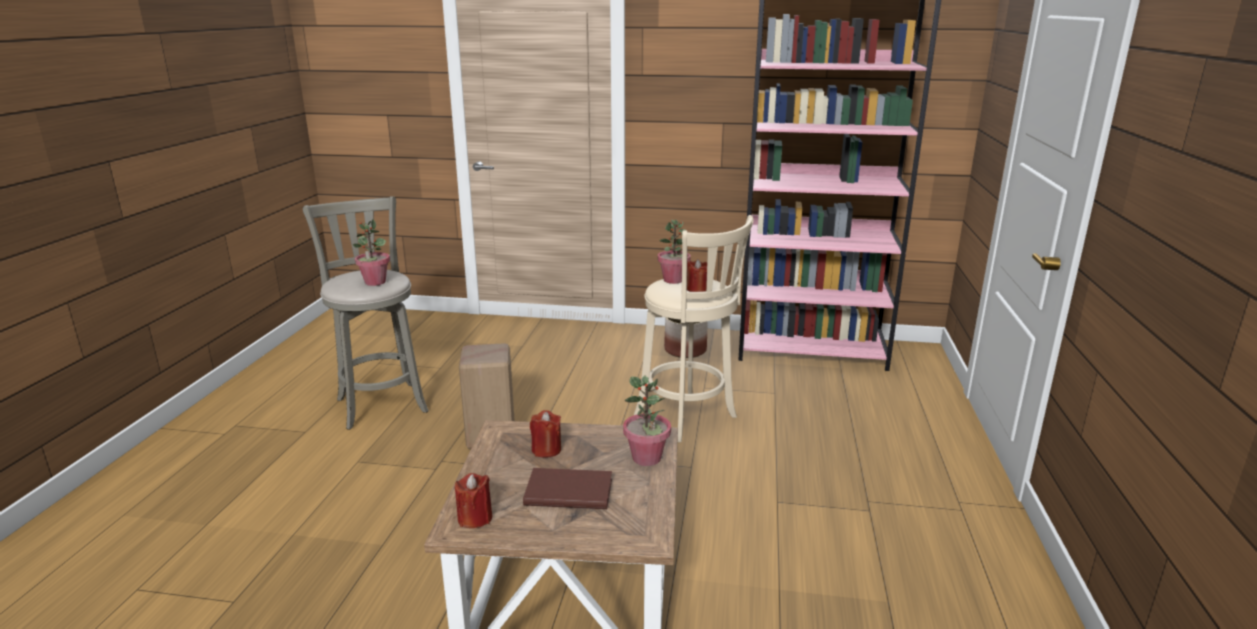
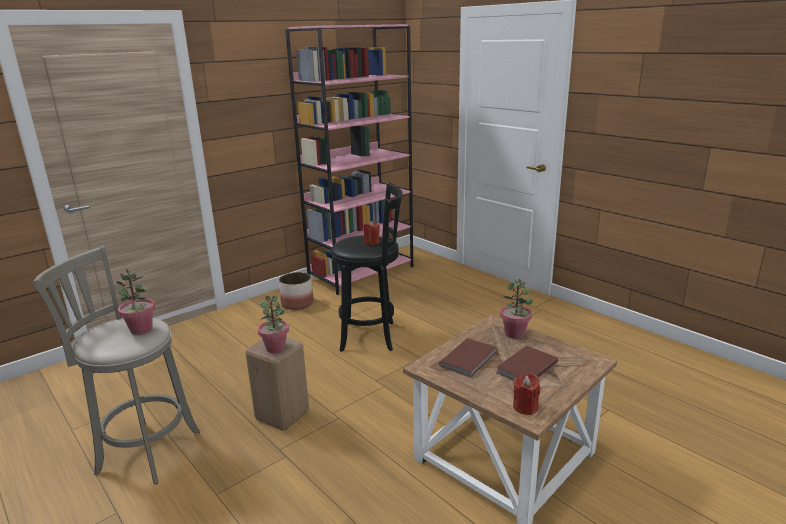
camera: 50 degrees left, 0 degrees up
(546, 450) = (470, 359): red candle -> brown book
(673, 280) = (347, 242): potted plant -> potted plant (275, 348)
(688, 418) = (371, 336): beige stool -> black stool

